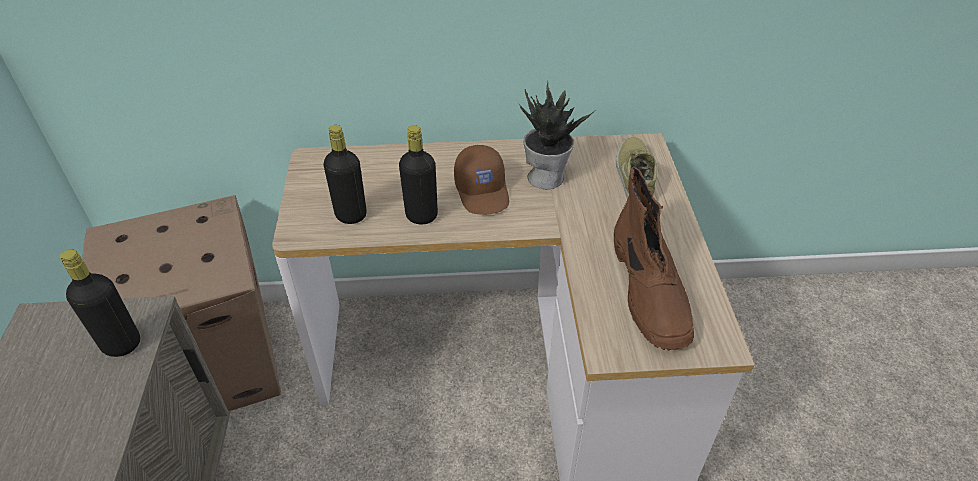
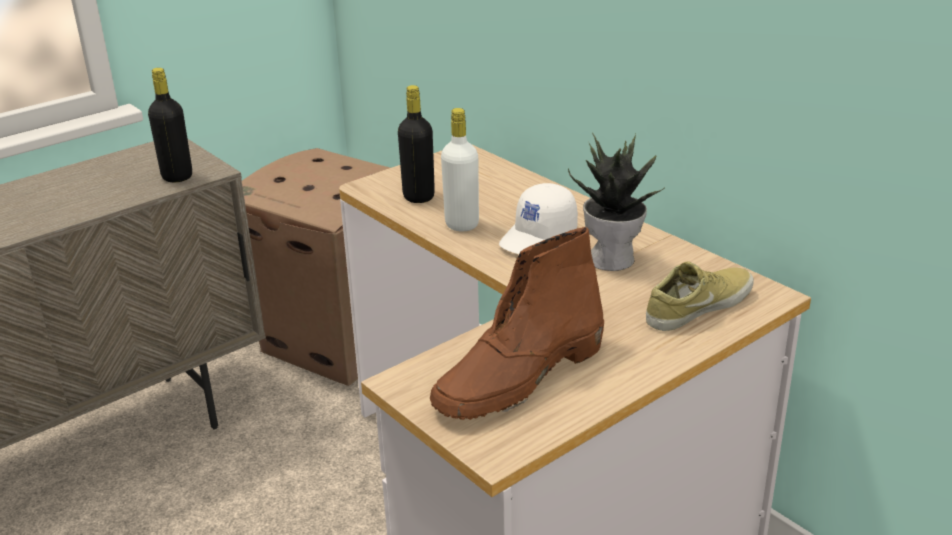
camera: 55 degrees right, 15 degrees down
(421, 215) = (462, 224): black bottle -> white bottle
(483, 191) = (539, 237): brown cap -> white cap

